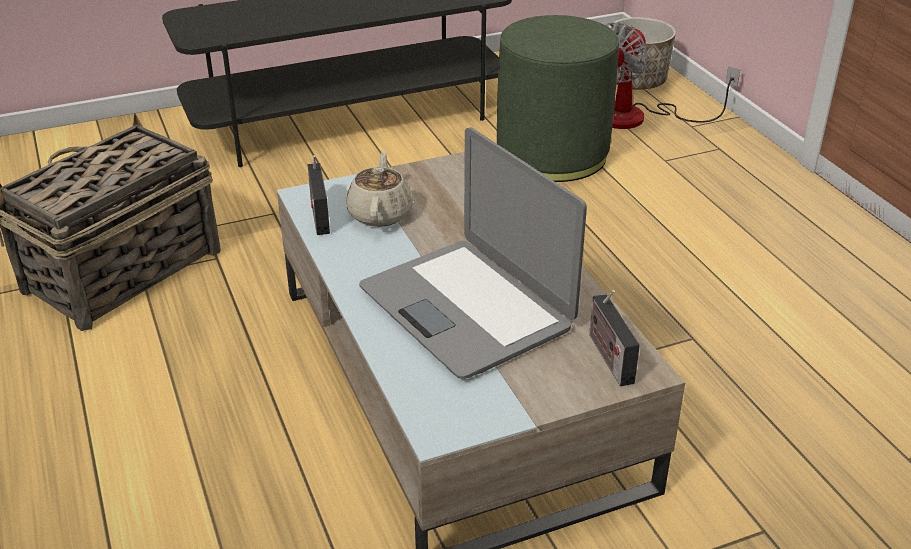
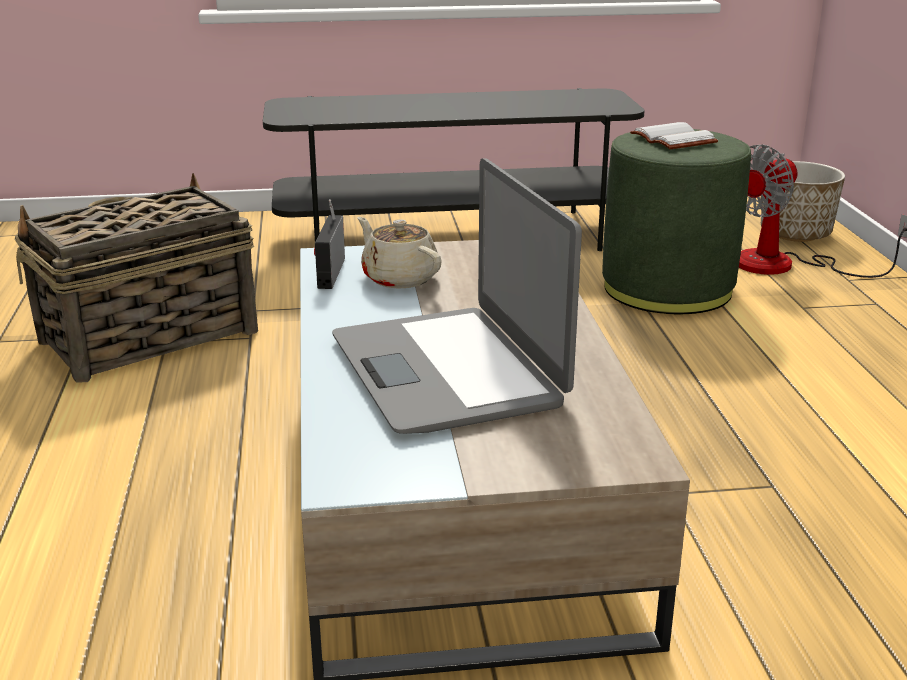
camera: 15 degrees right, 10 degrees down
(380, 213) = (399, 278): beige teapot -> beige teapot turned 60 degrees counterclockwise
(550, 32) = (670, 139): none -> white book
(608, 356) = (599, 439): radio -> none

